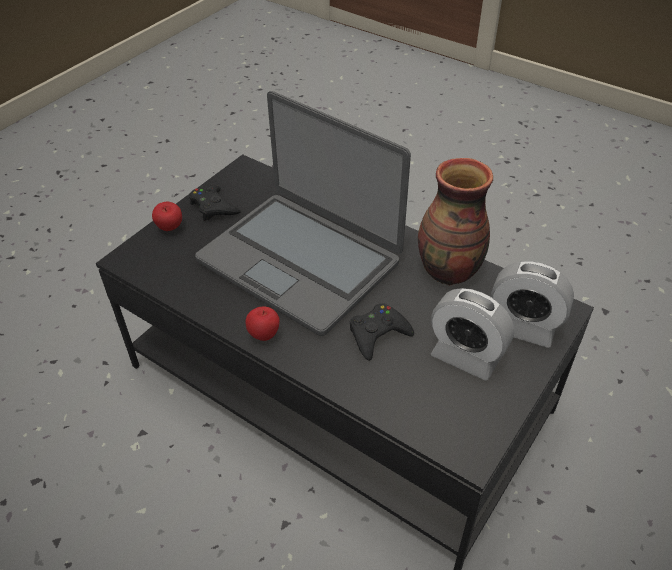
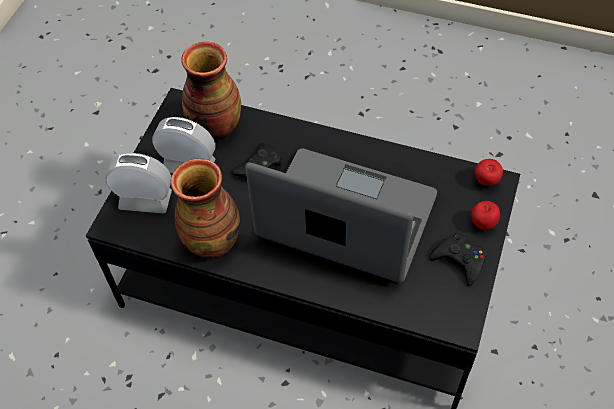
camera: 165 degrees right, 10 degrees up
(264, 335) = (344, 146): apple -> apple (486, 181)
(424, 401) = (214, 127): none -> vase

